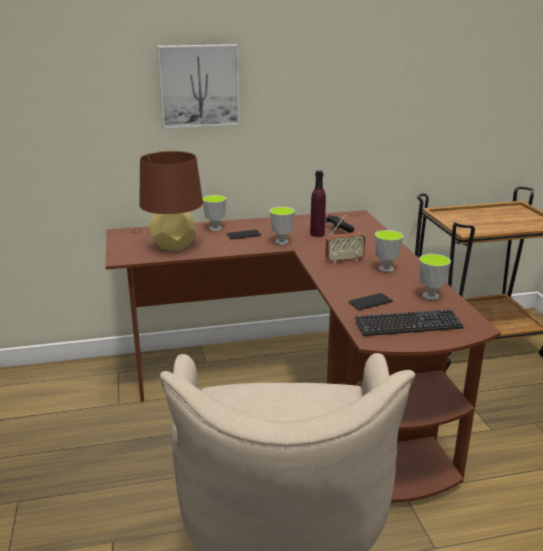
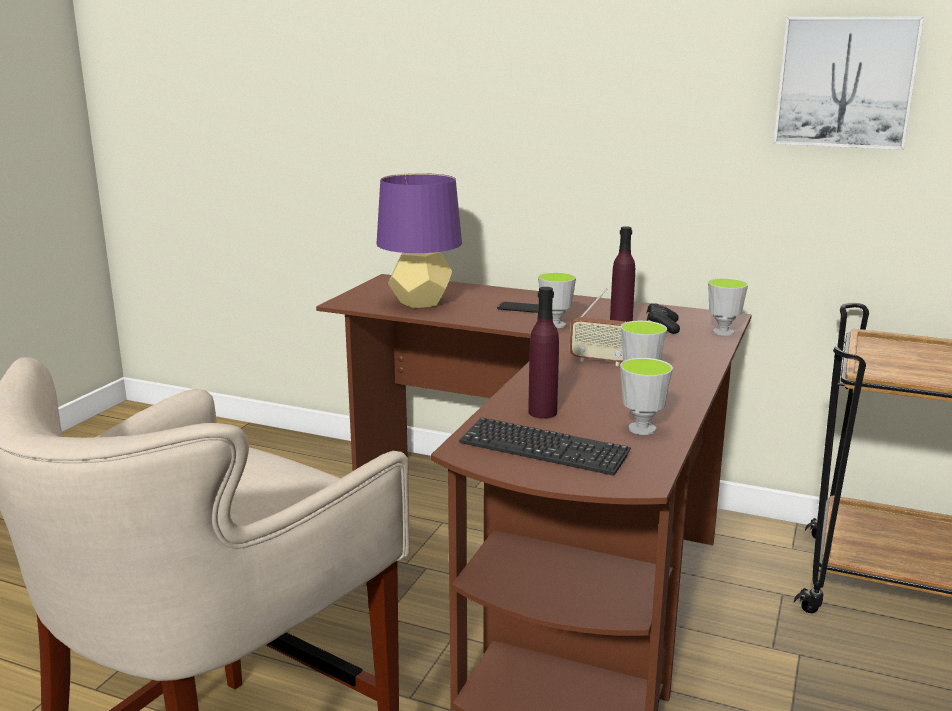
camera: 35 degrees right, 5 degrees down
(174, 246) = (420, 303): brown table lamp -> purple table lamp
(199, 85) = (509, 93): picture -> picture (845, 82)
(215, 228) = (500, 295): cup -> cup (723, 332)
(370, 302) = (542, 412): phone -> purple bottle

